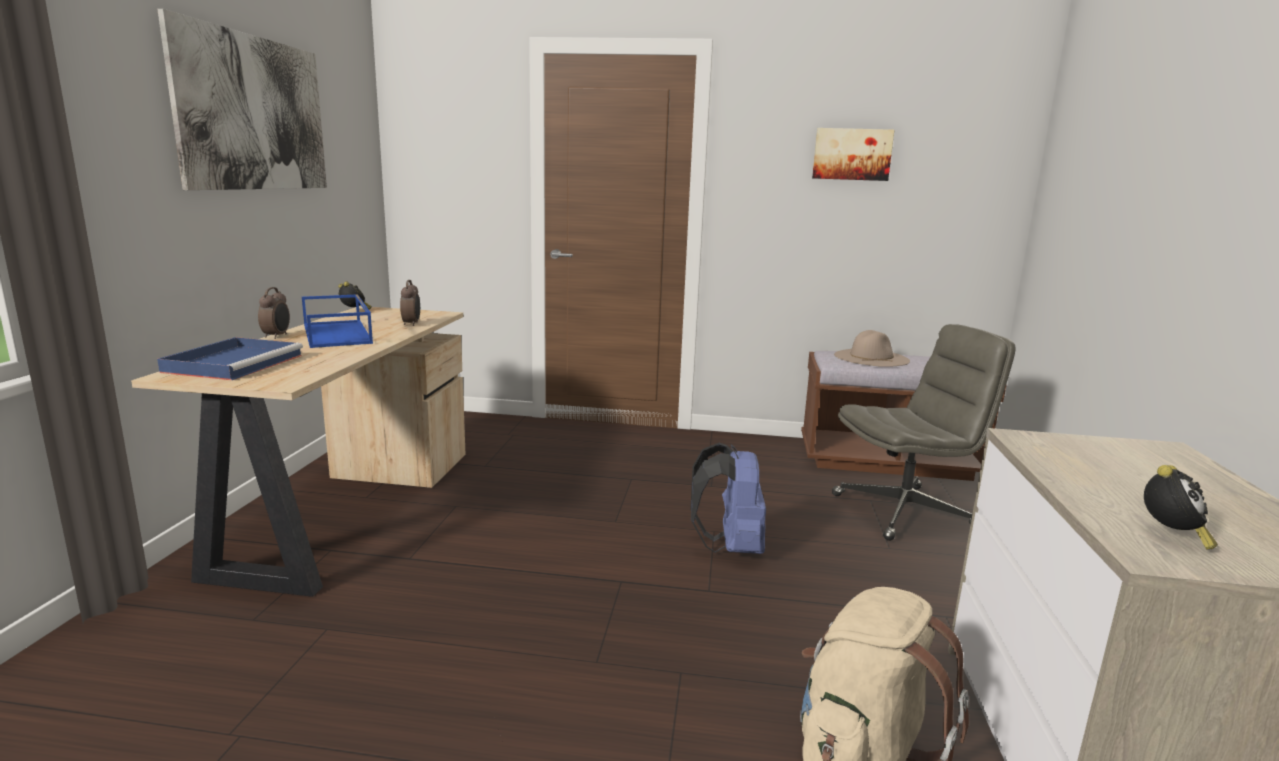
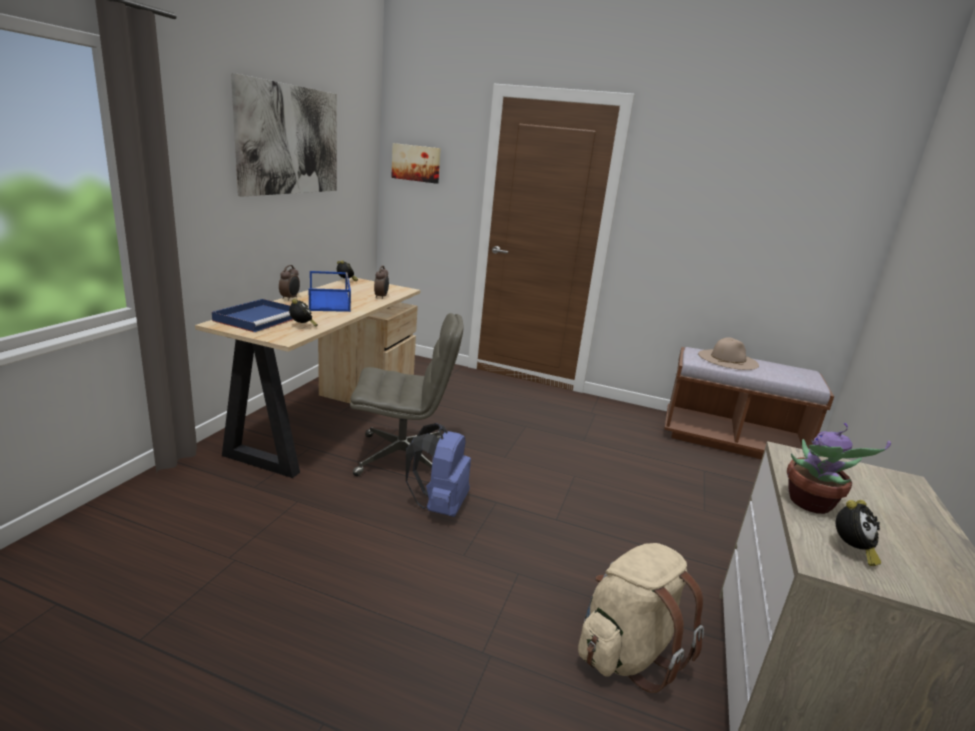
camera: 10 degrees right, 5 degrees up
(306, 366) = (302, 326): none -> alarm clock
(730, 547) = (582, 490): blue backpack -> blue backpack (439, 506)
(852, 154) = (736, 195): picture -> picture (416, 163)
(904, 512) = (728, 484): grey office chair -> grey office chair (403, 457)
(1086, 490) = (810, 504): none -> potted plant

